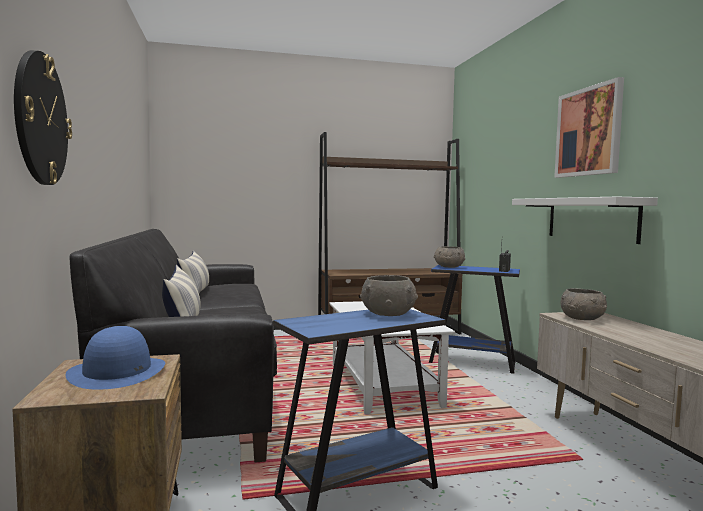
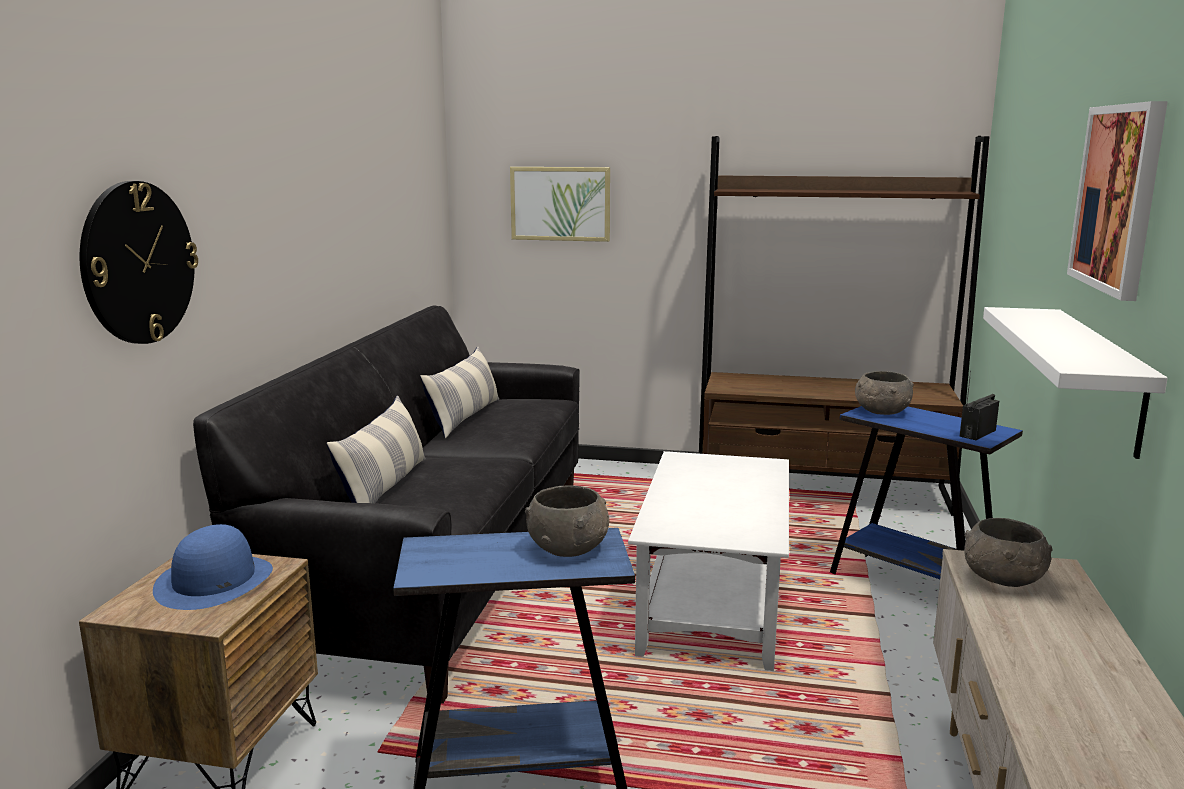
camera: 25 degrees right, 10 degrees up
(227, 171) = (560, 203): none -> picture

